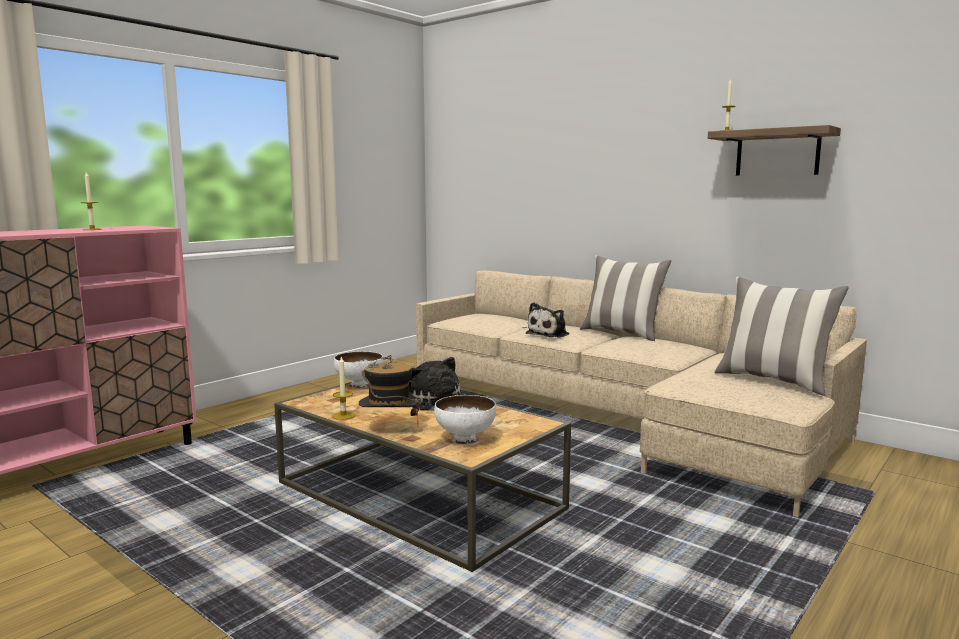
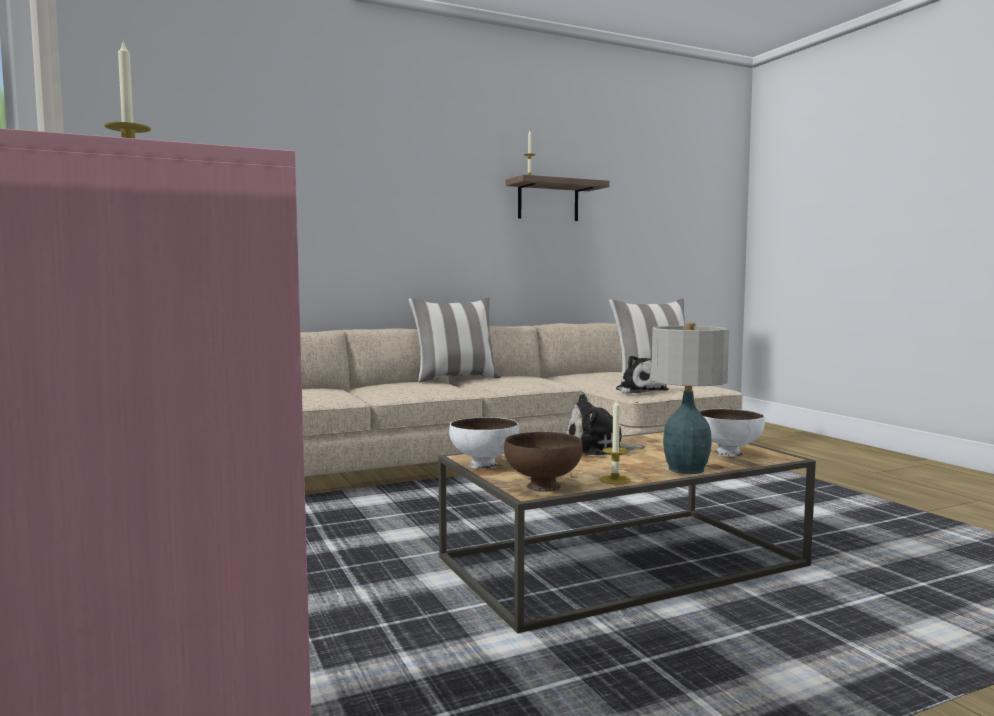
camera: 65 degrees left, 5 degrees down
(315, 402) = (543, 486): none -> brown bowl
(390, 430) = (685, 469): hat -> table lamp
(549, 334) = (418, 389): plush toy -> plush toy (640, 390)

